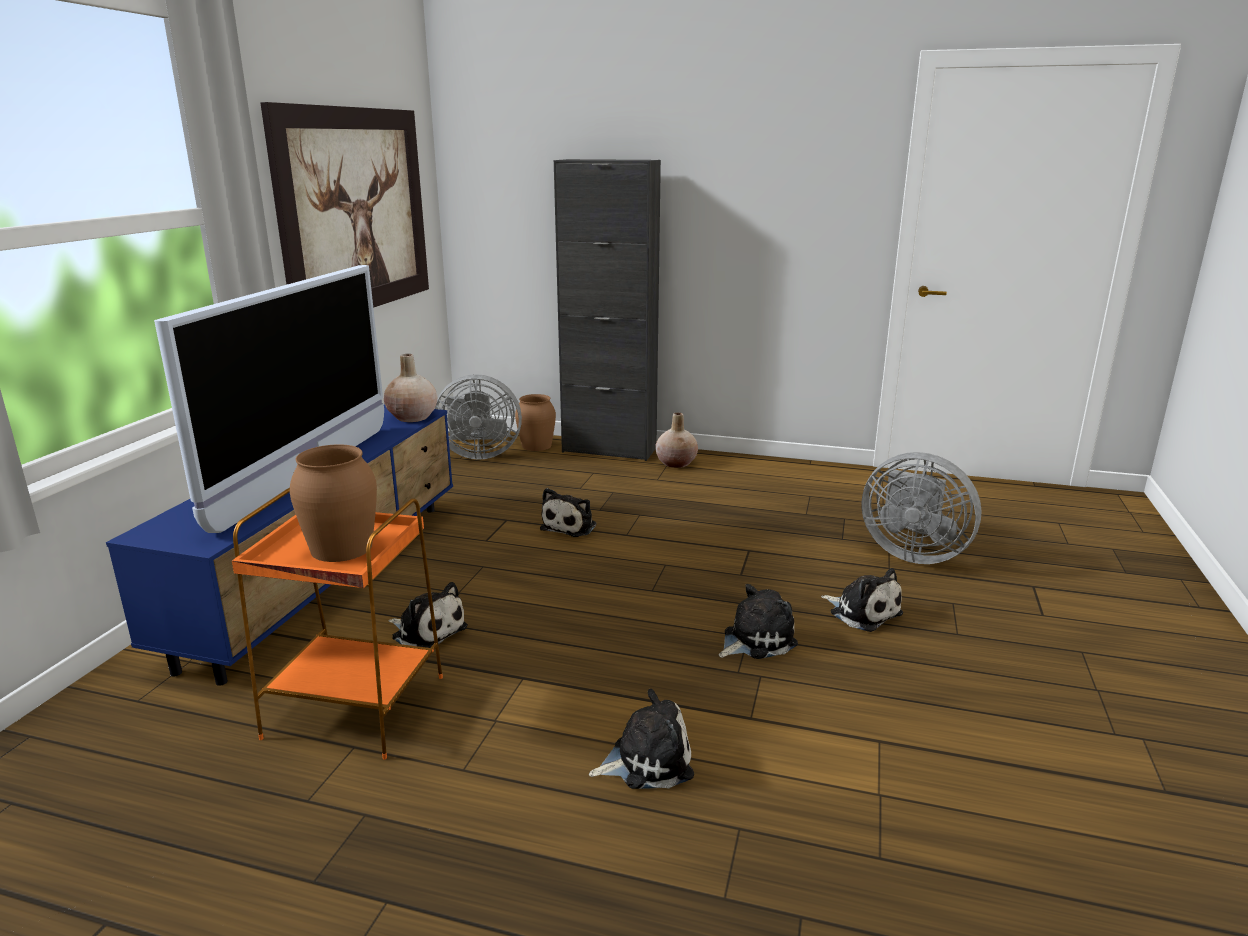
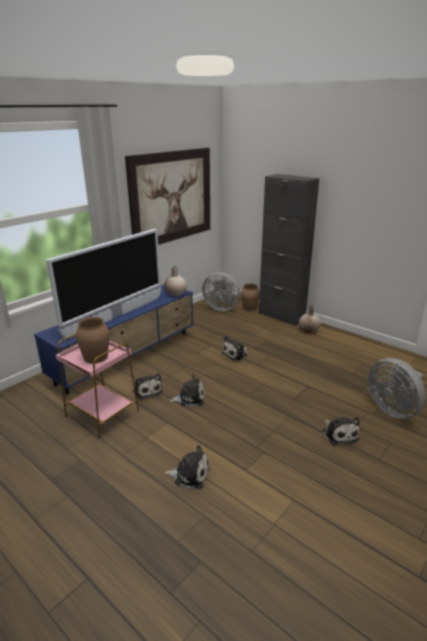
camera: 25 degrees right, 5 degrees up
(356, 707) = (103, 416): orange side table -> pink side table
(755, 640) = (276, 433): plush toy -> plush toy (189, 398)

